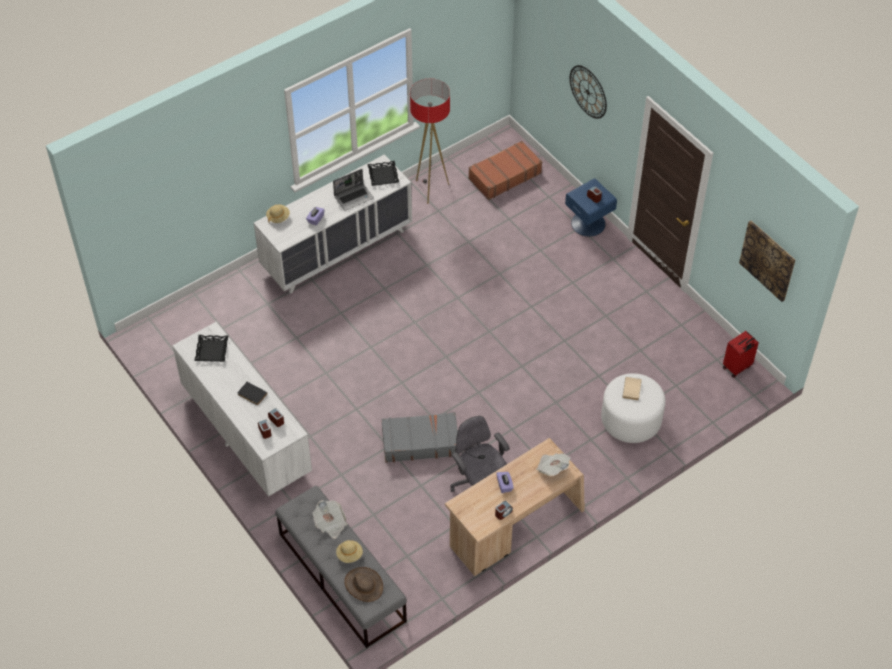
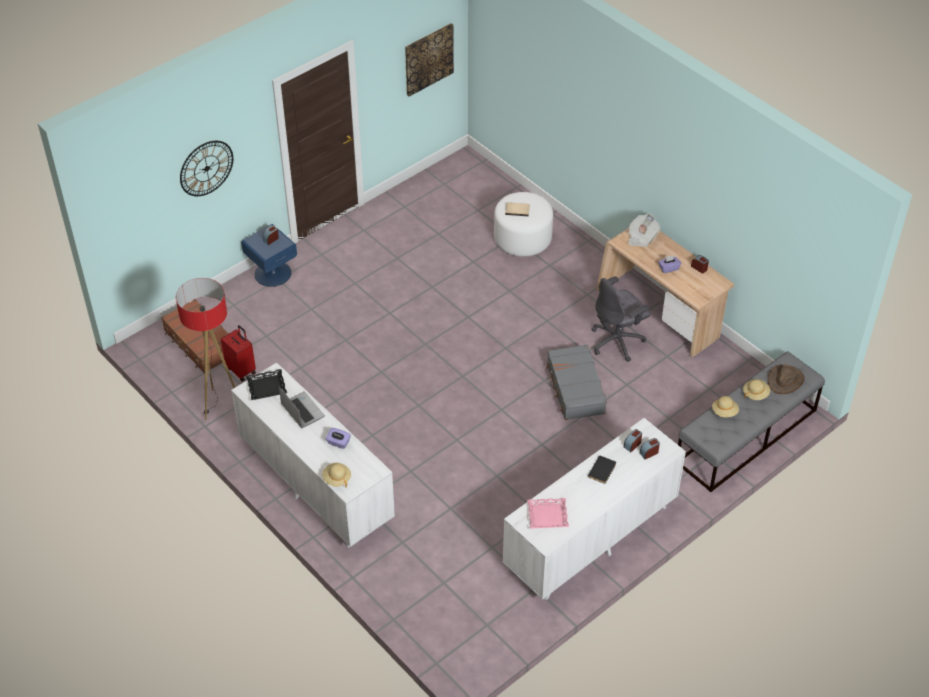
camera: 95 degrees left, 5 degrees down
(211, 350) = (547, 516): black tray -> pink tray
(330, 524) = (724, 412): newspaper -> beige hat
(737, 367) = (452, 171): red suitcase -> red suitcase (242, 370)

